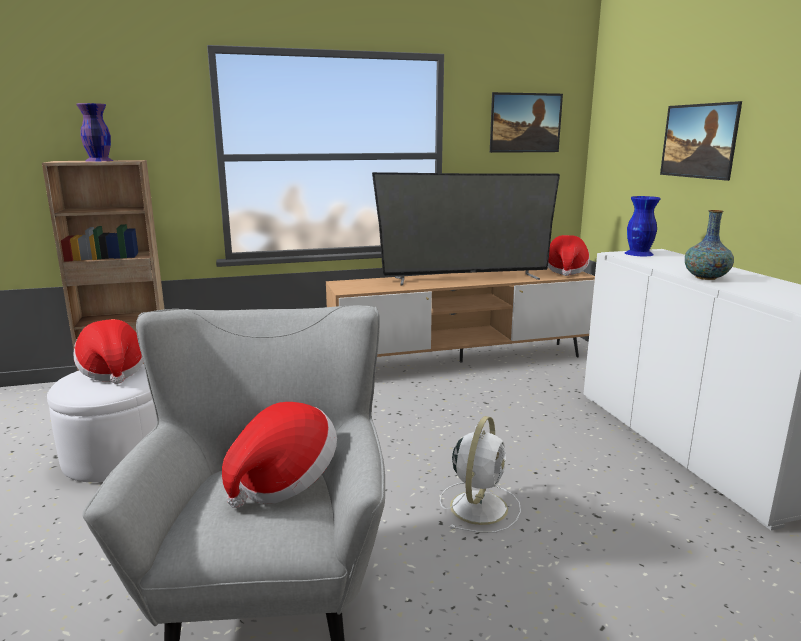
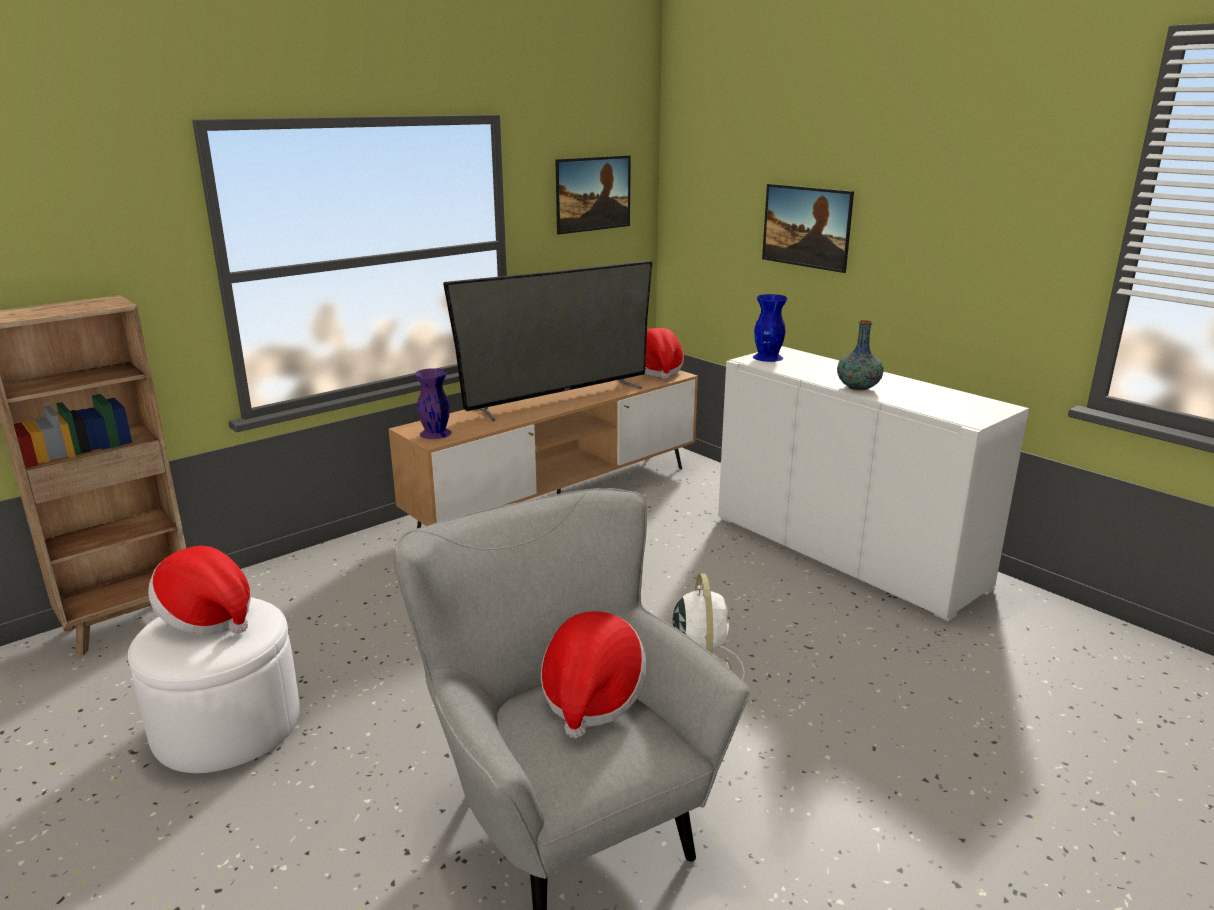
camera: 25 degrees left, 5 degrees up
(98, 160) = (58, 308): purple vase -> purple vase (435, 433)

